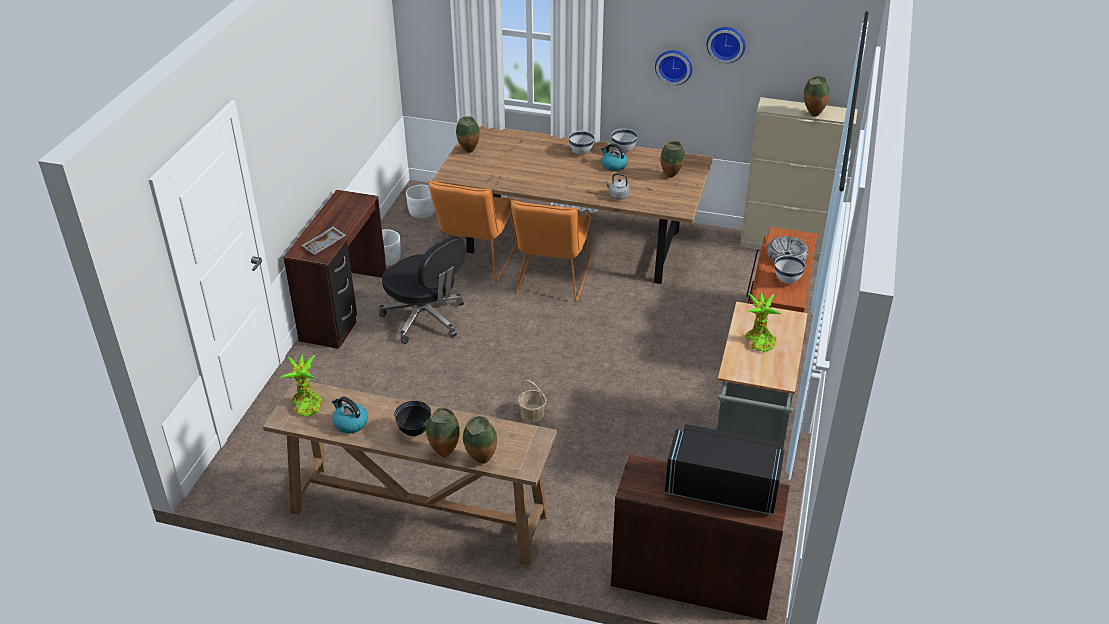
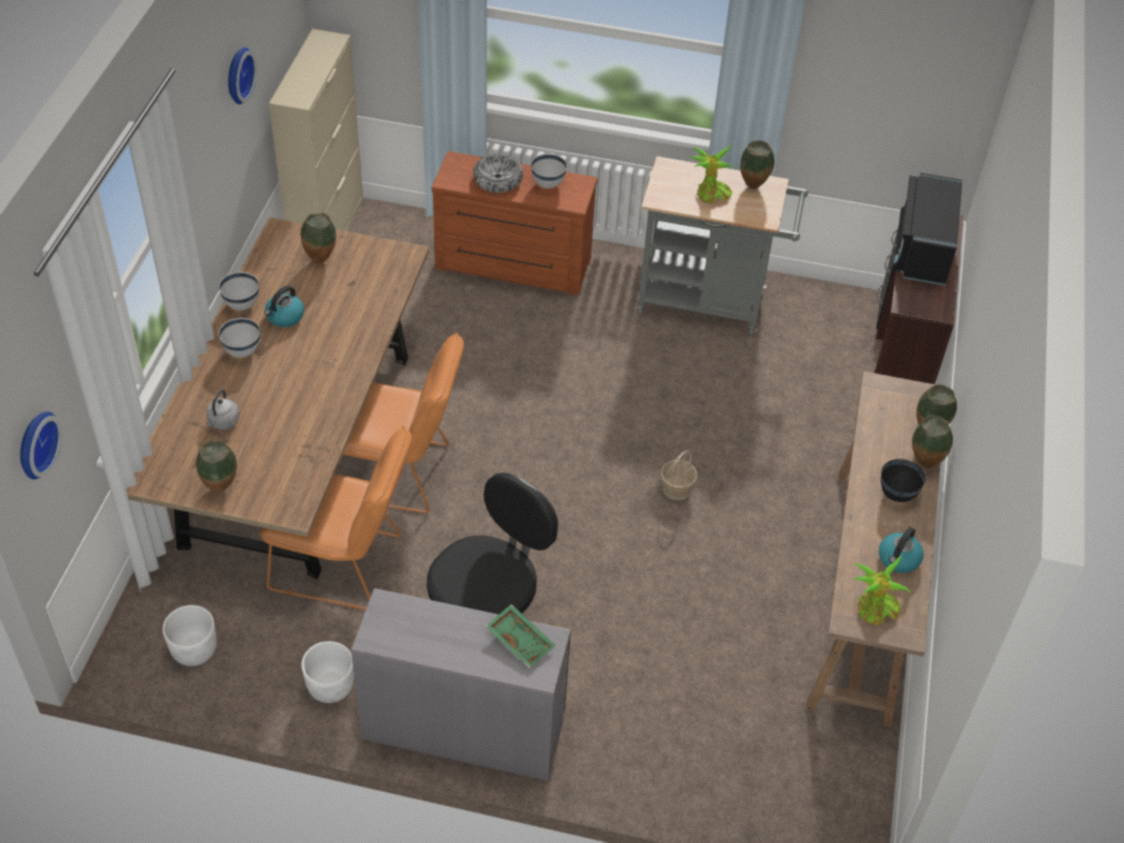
camera: 95 degrees left, 10 degrees up
(325, 245) = (521, 640): grey tray -> green tray
(345, 308) = (463, 727): brown desk -> grey desk
(617, 196) = (368, 315): grey kettle -> grey kettle (223, 422)
(674, 66) = (215, 156): wall clock -> wall clock (34, 444)
(813, 115) = (325, 64): vase -> vase (753, 187)

